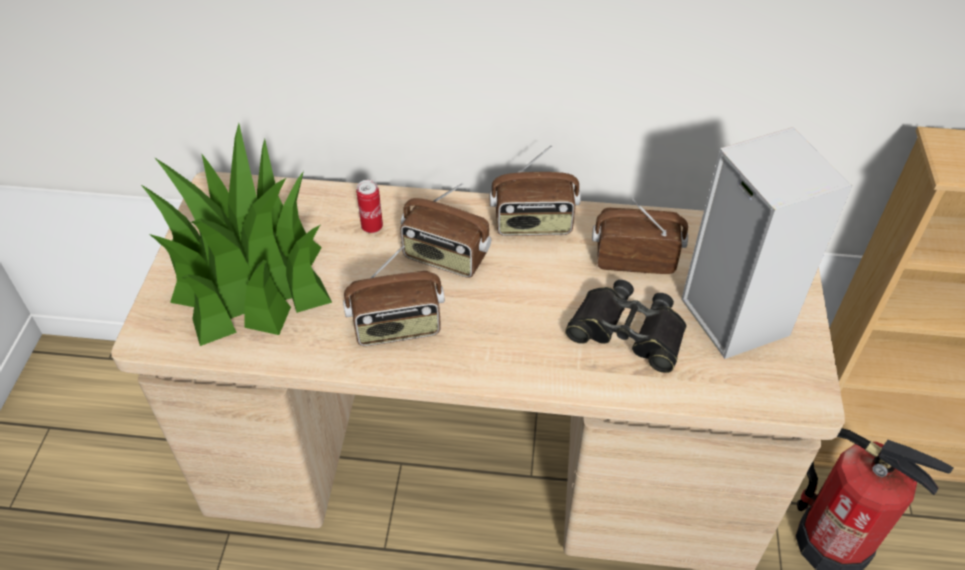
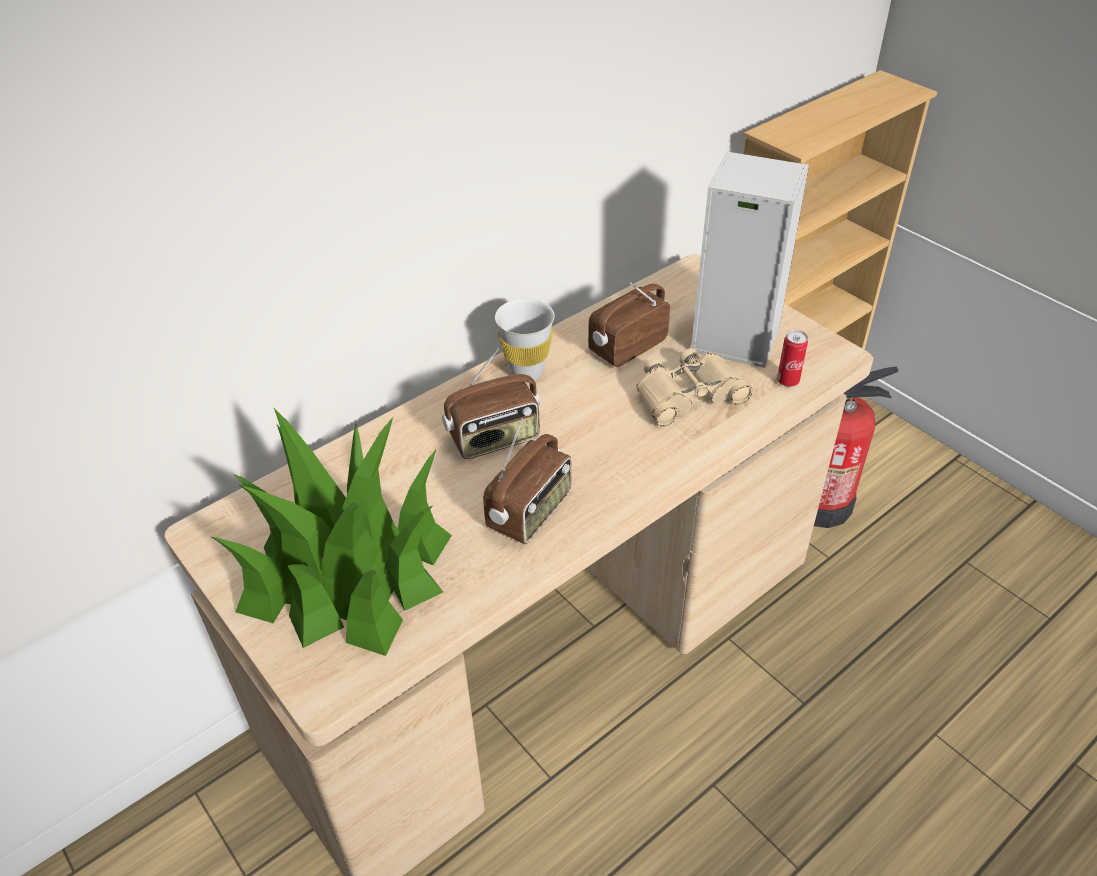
camera: 45 degrees left, 5 degrees down
(372, 227) = (402, 459): can -> can (787, 381)
(533, 225) = (527, 372): radio -> white cup
(628, 332) = (688, 395): black binoculars -> beige binoculars

